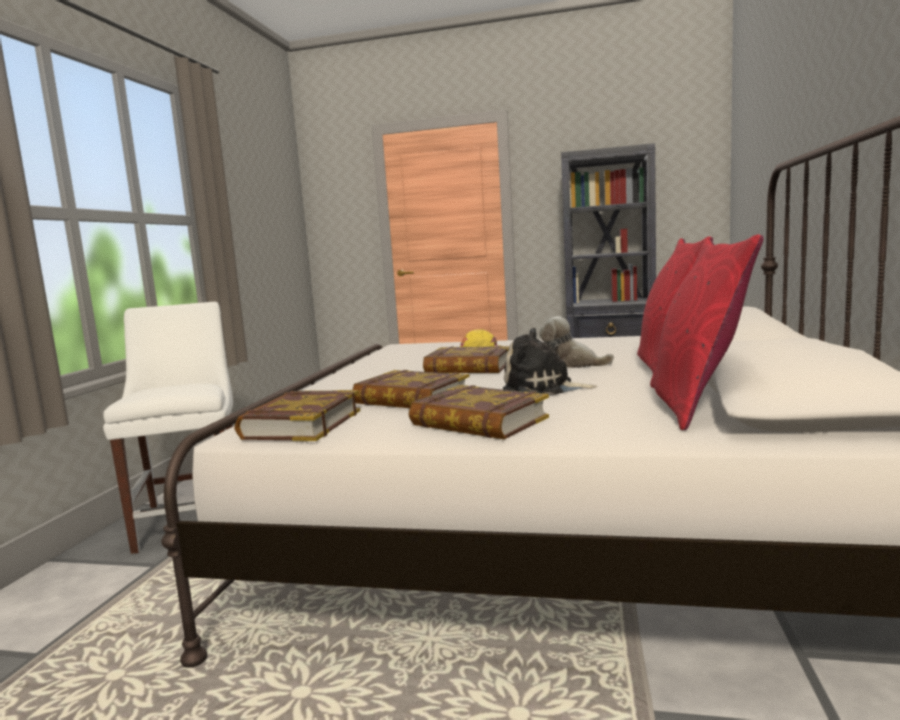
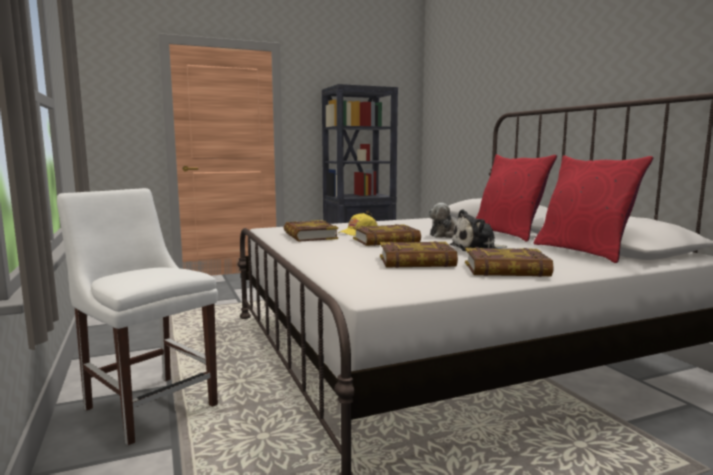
camera: 35 degrees left, 0 degrees up
(301, 424) = (395, 283): book -> book (309, 236)

